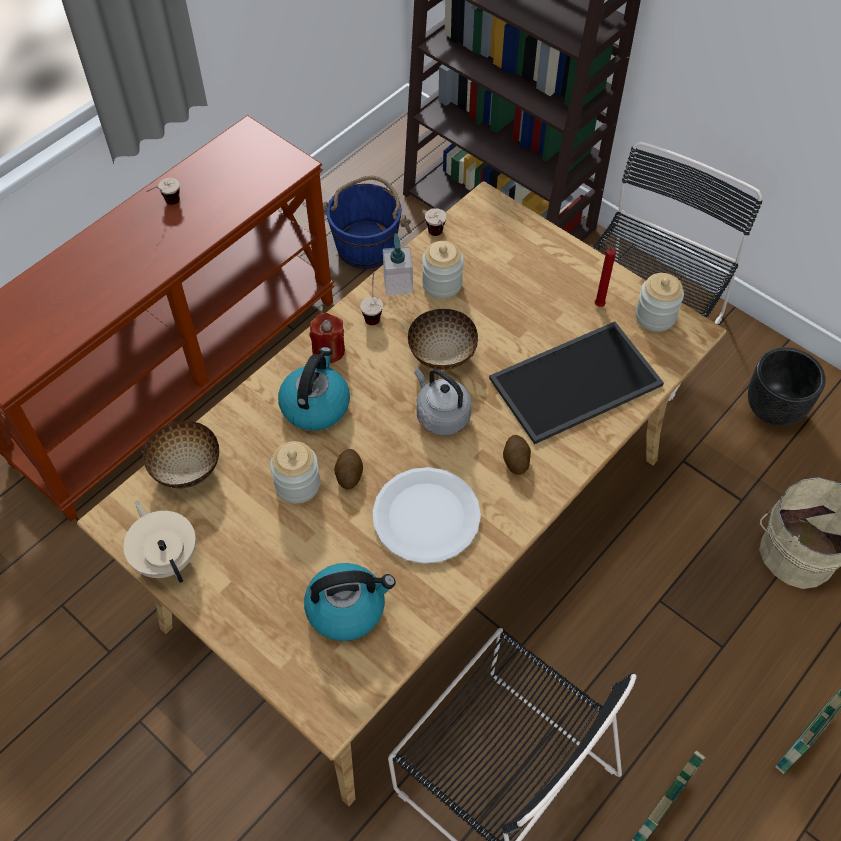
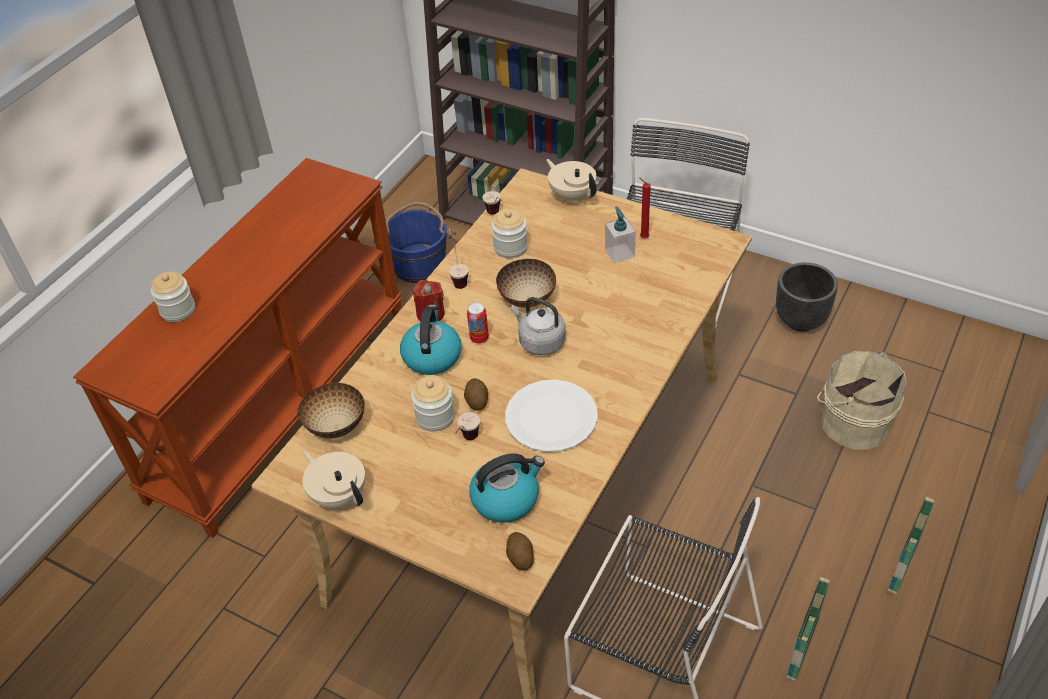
camera: 10 degrees left, 10 degrees down
(167, 205) = (257, 236): cup -> cup (467, 441)
(374, 394) = (479, 338): none -> can
(398, 284) = (474, 255): soap dispenser -> soap dispenser (619, 253)
(516, 460) = (612, 361): potato -> potato (520, 557)
(532, 230) = (572, 195): none -> beige teapot
(575, 384) = (643, 297): tray -> none
(655, 316) = (692, 237): jar -> jar (178, 310)

